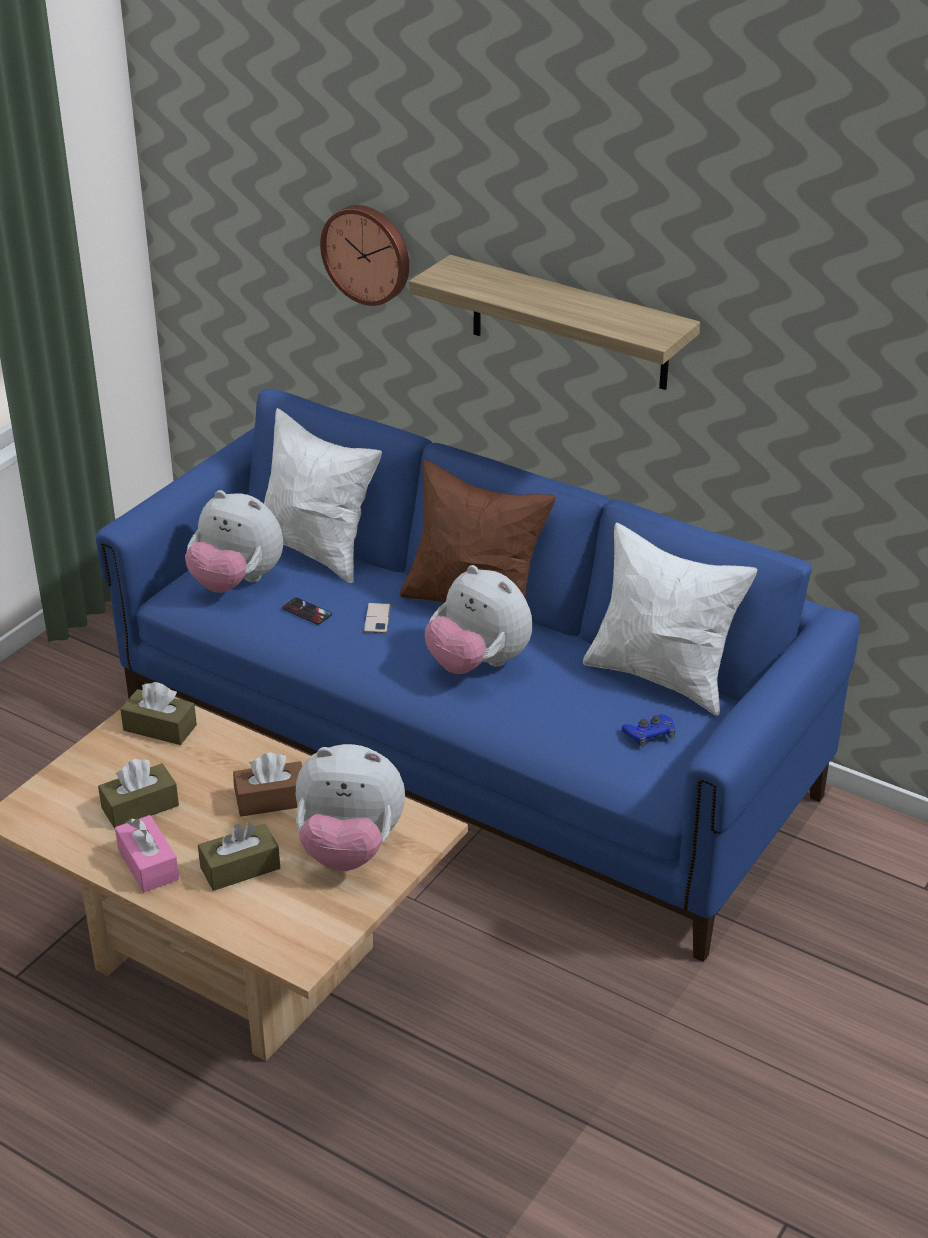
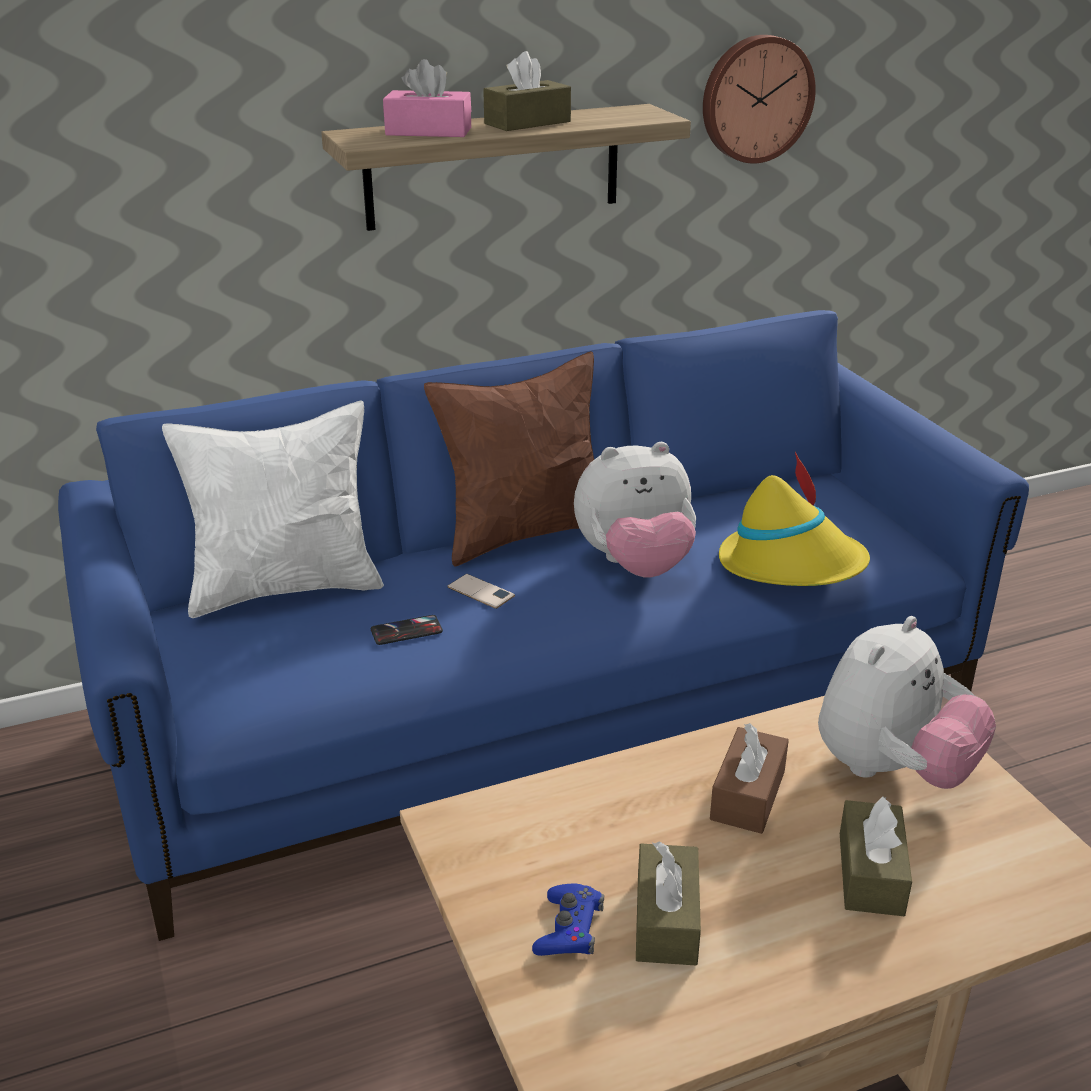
camera: 55 degrees left, 5 degrees down
(148, 864) = (805, 960): pink tissue box -> pink tissue box (428, 131)
(160, 728) = (505, 835): brown tissue box -> brown tissue box (527, 122)
(236, 582) = (270, 661): plush toy -> none
(368, 253) = (189, 175): wall clock -> wall clock (755, 98)
(555, 729) = (791, 565): none -> yellow hat
(649, 734) = (840, 524): blue game controller -> blue game controller (569, 928)
(661, 677) = (749, 491): white pillow -> none

